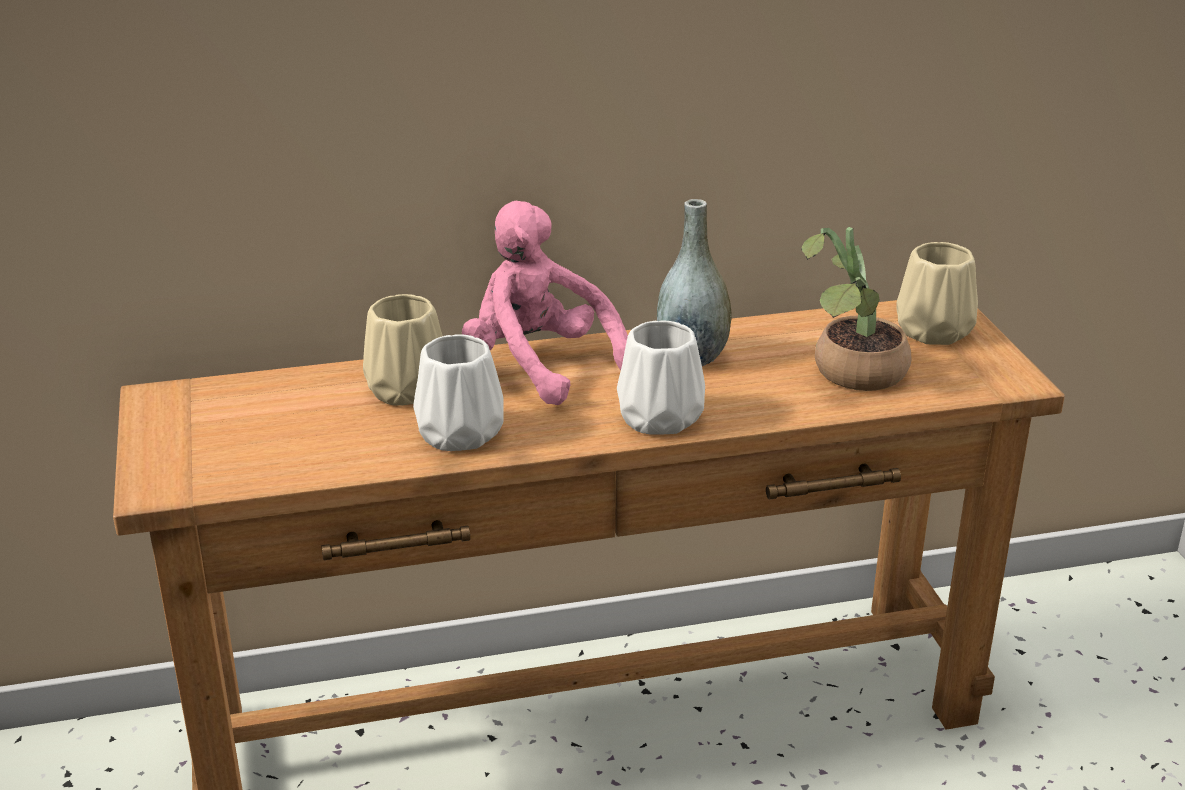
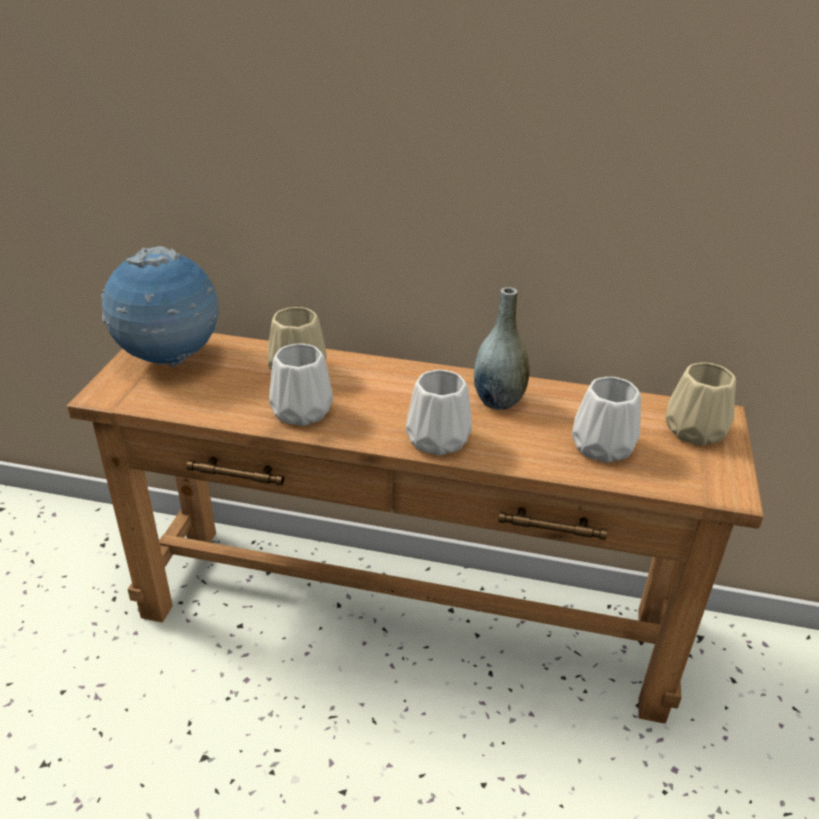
camera: 25 degrees right, 5 degrees up
(210, 422) = (170, 360): none -> globe
(538, 366) = (391, 378): pink plush toy -> none
(851, 375) = (602, 448): potted plant -> white vase

